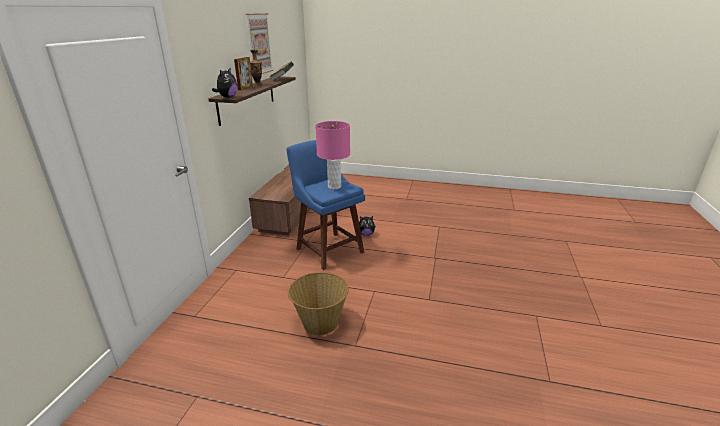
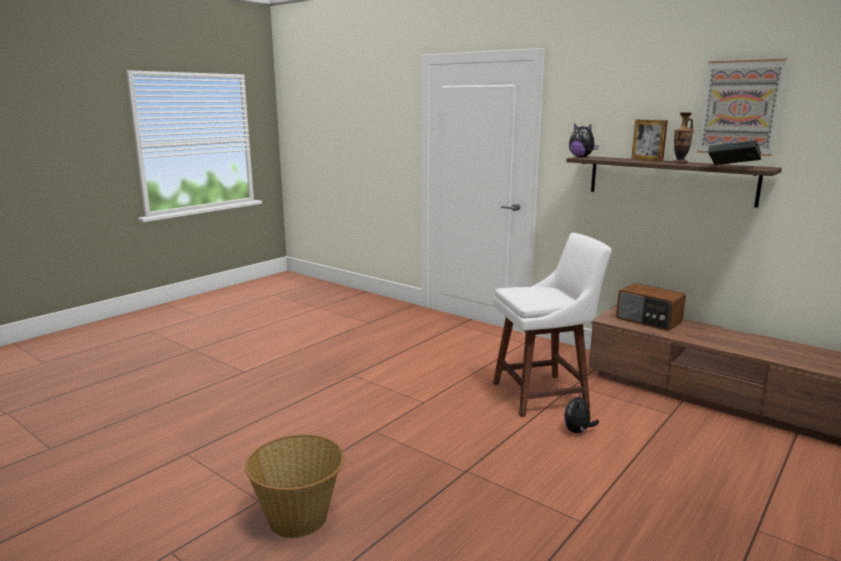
camera: 115 degrees right, 10 degrees down
(279, 188) = (648, 321): none -> radio
(320, 322) = (400, 366): basket -> basket (299, 518)
(328, 249) = (544, 394): blue stool -> white stool
(334, 186) = (536, 296): pink table lamp -> none

